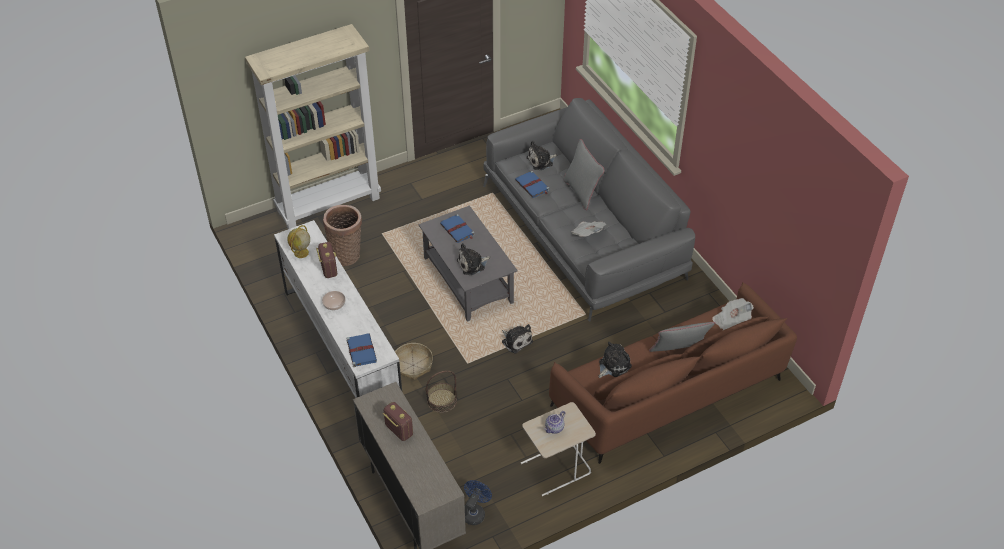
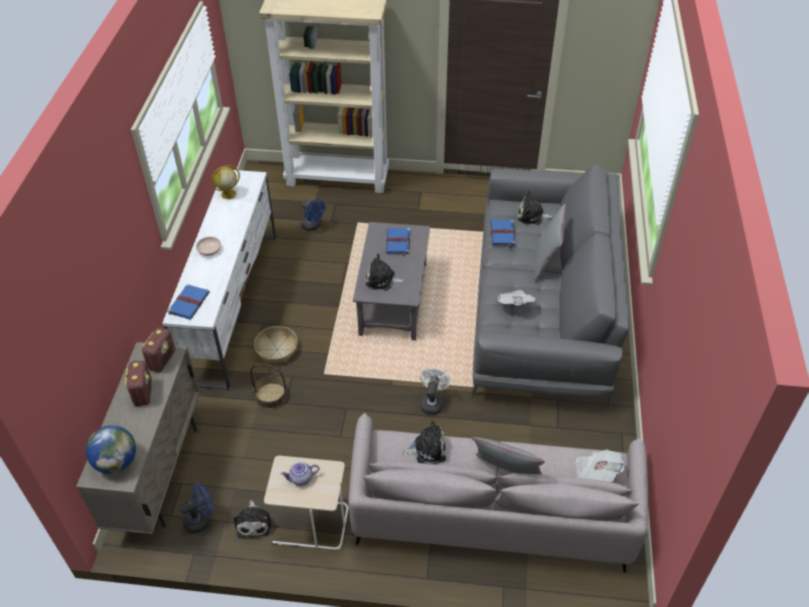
camera: 35 degrees right, 0 degrees up
(328, 269) = (236, 218): radio -> radio (162, 360)
(346, 254) = (313, 226): basket -> blue fan
(431, 484) = (116, 462): none -> globe
(516, 340) = (386, 377): plush toy -> plush toy (254, 522)
(565, 341) = (432, 402): none -> white fan
(671, 392) = (492, 514): brown sofa -> grey sofa

